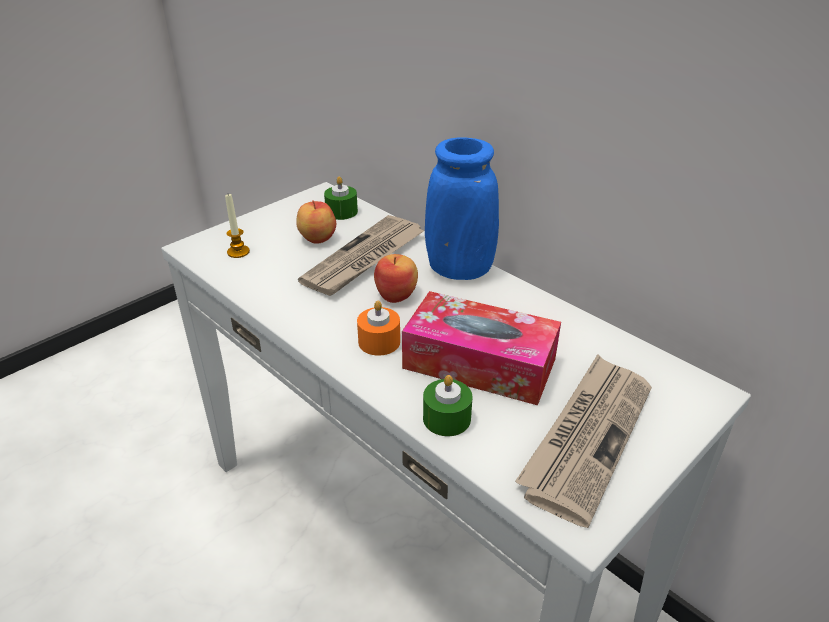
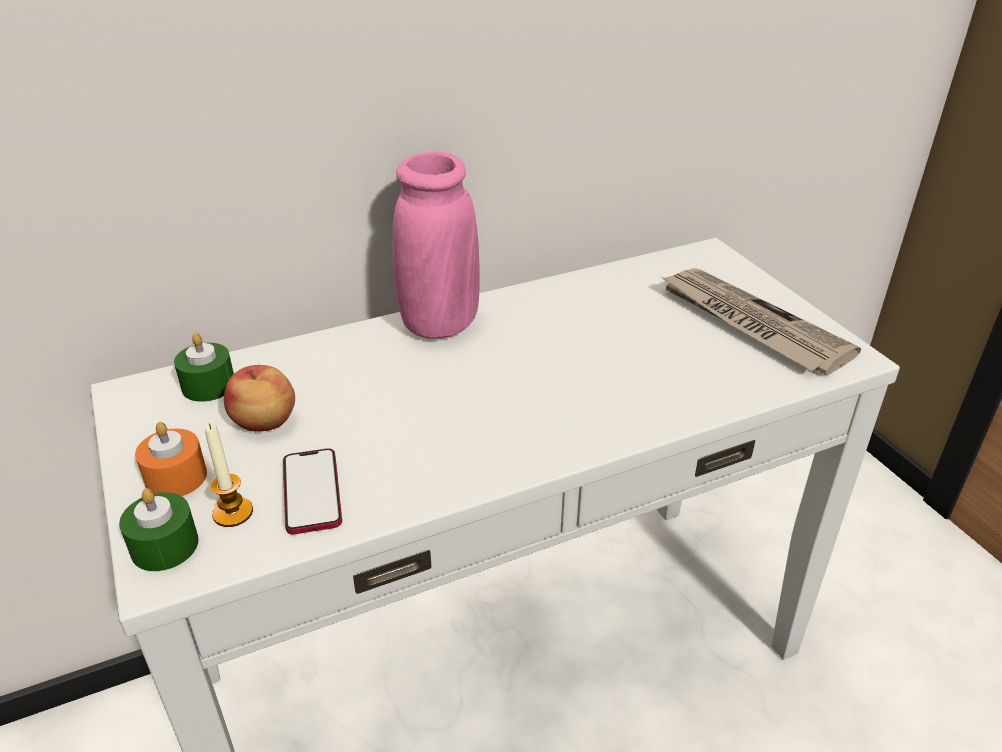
camera: 70 degrees left, 0 degrees up
(262, 270) = (312, 492): none -> phone
(364, 259) = (358, 389): newspaper -> none
(379, 342) = (552, 413): orange candle -> orange candle (176, 477)
(396, 294) = (461, 380): apple -> none
(446, 418) = (703, 395): green candle -> green candle (164, 546)
(459, 270) = (440, 324): blue vase -> pink vase
(479, 363) = (623, 354): tissue box -> none

